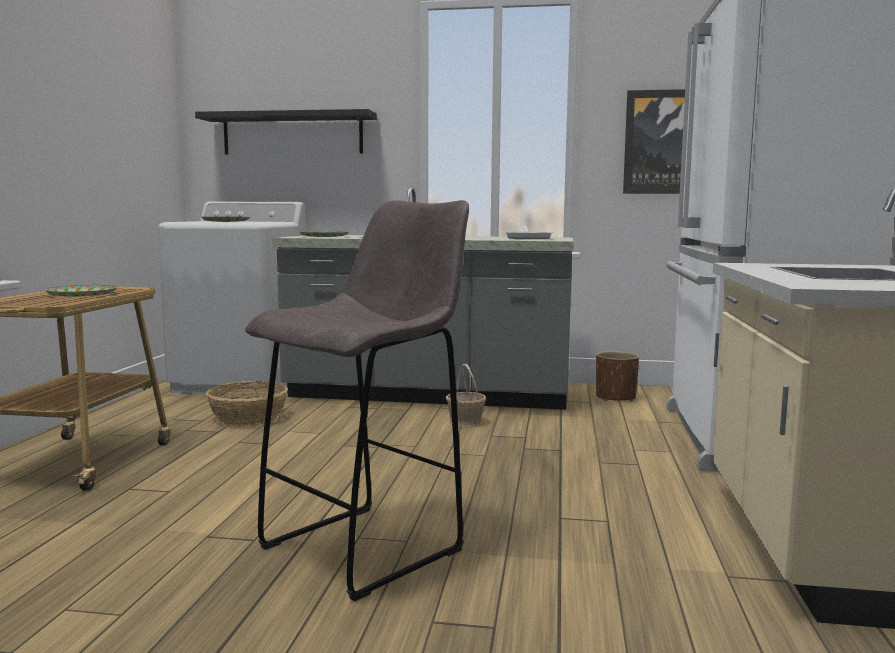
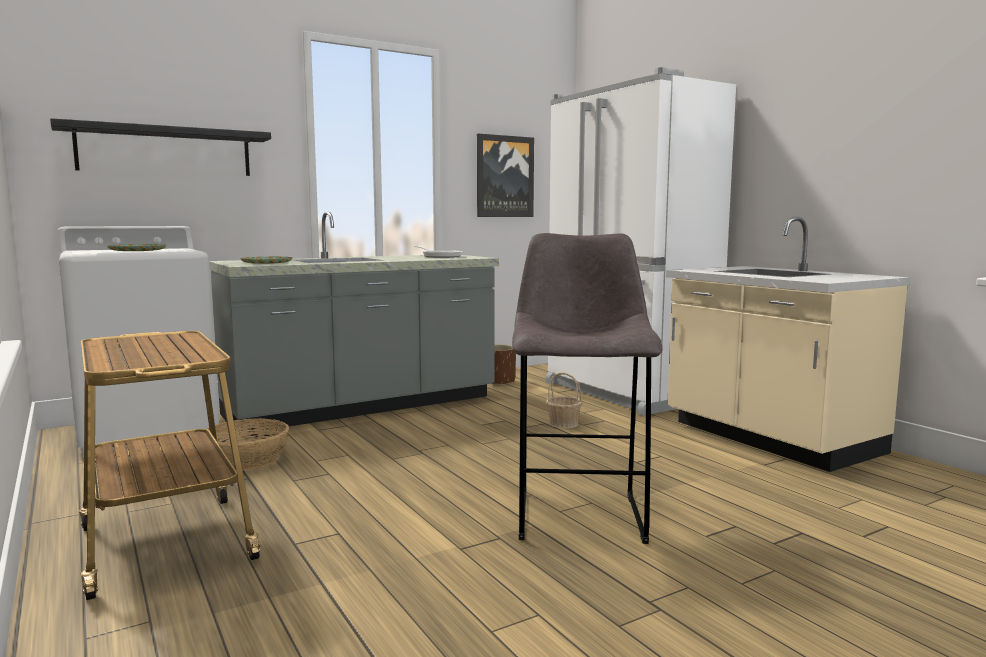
camera: 40 degrees left, 0 degrees up
(81, 295) = (158, 346): plate -> none
(465, 422) = (441, 420): basket -> basket (563, 424)

